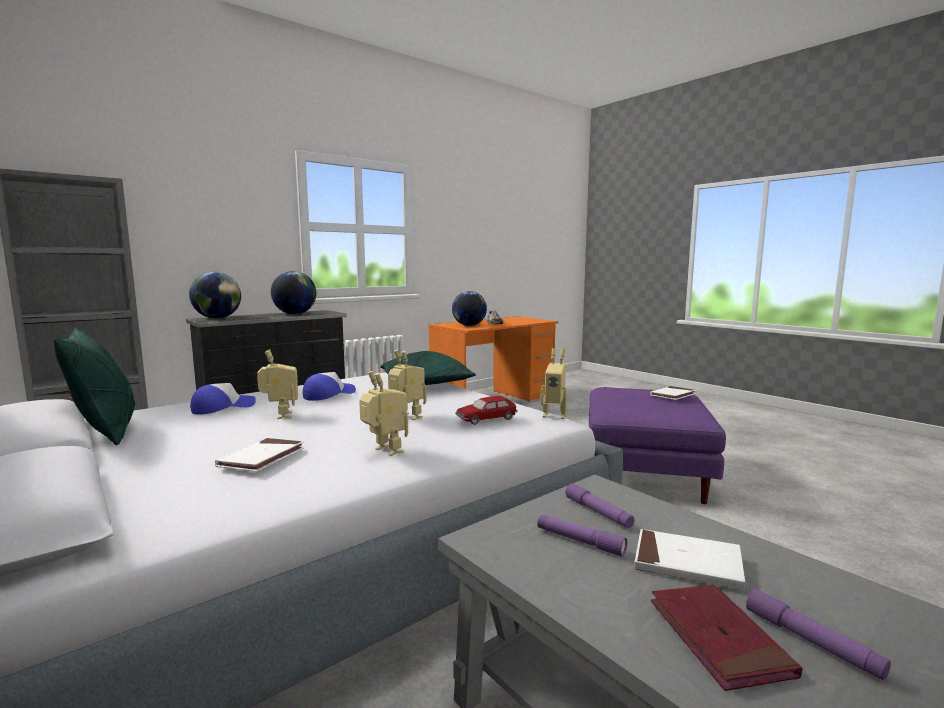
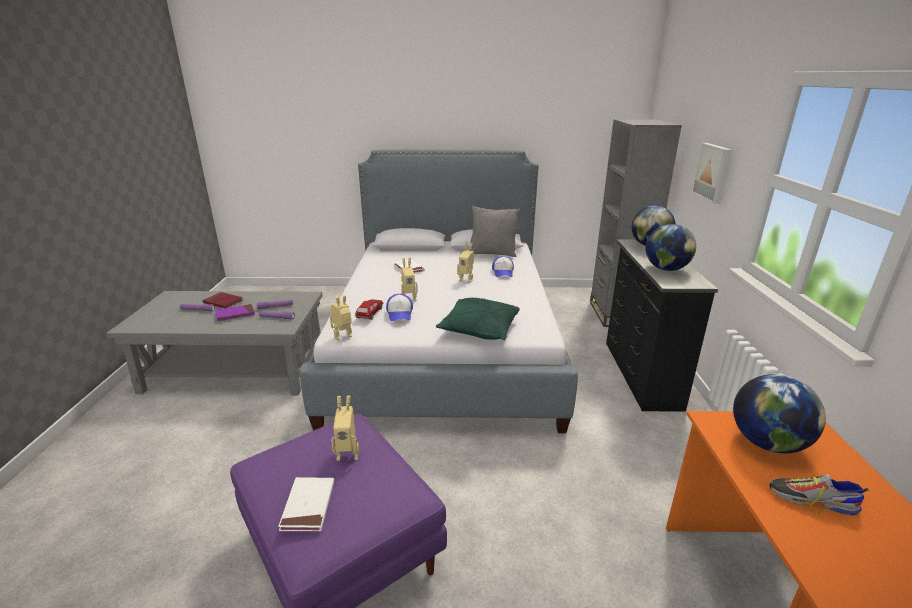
camera: 130 degrees right, 15 degrees up
(106, 431) = (492, 254): green pillow -> grey pillow
(212, 233) = (713, 172): none -> picture
(328, 395) = (496, 296): cap -> cap (400, 313)
(385, 452) = (376, 285): toy robot -> toy robot (348, 453)
(687, 563) = (235, 314): white book -> purple book

